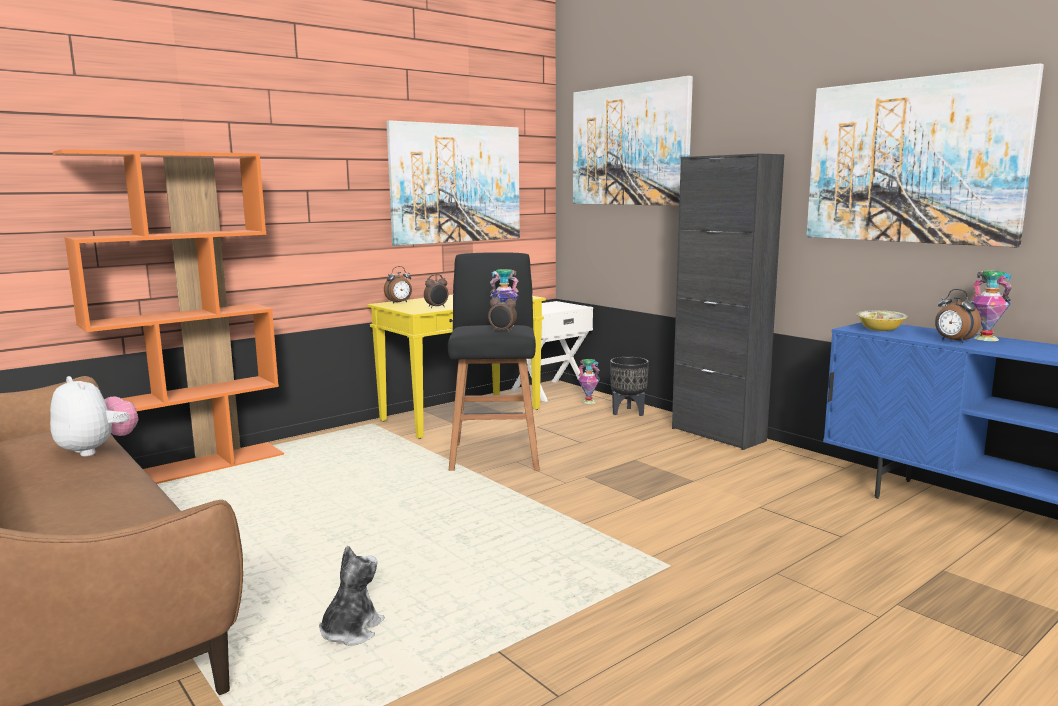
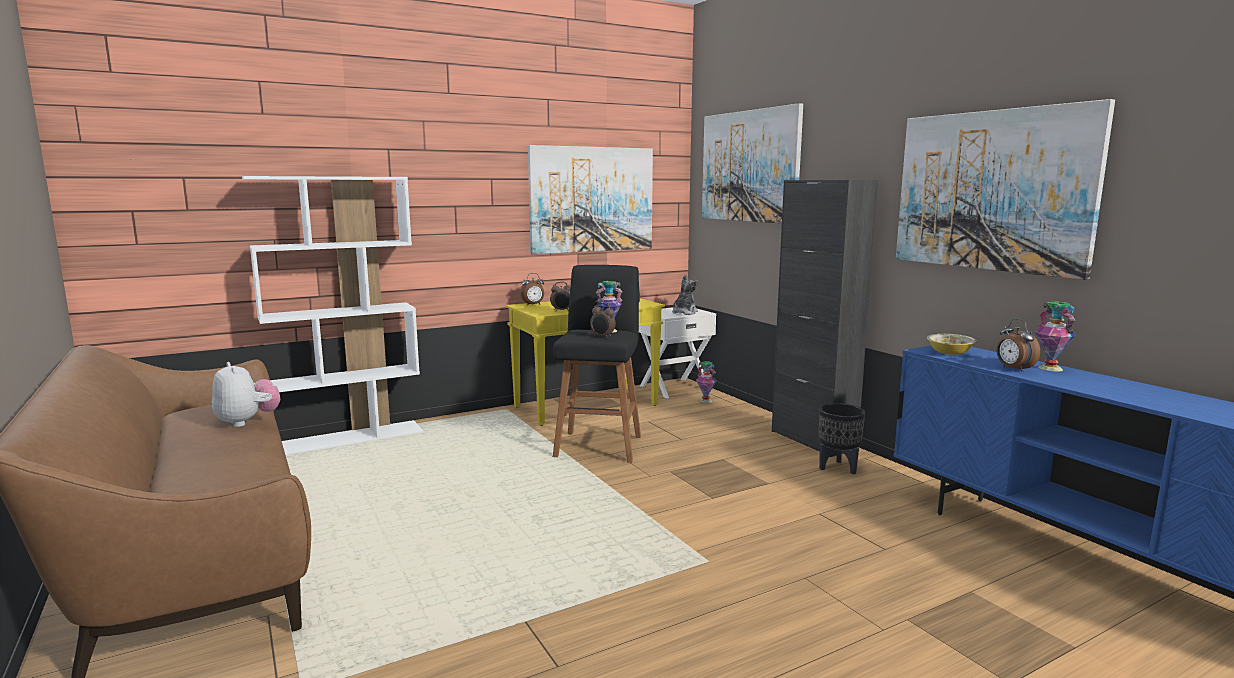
camera: 10 degrees right, 0 degrees up
(195, 467) = (349, 438): orange bookcase -> white bookcase
(350, 631) = (413, 590): plush toy -> plush toy (684, 313)
(628, 412) = (738, 413): black planter -> black planter (838, 468)

